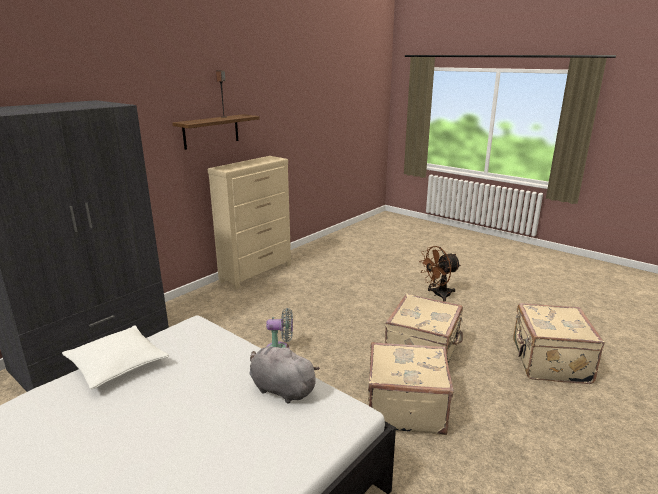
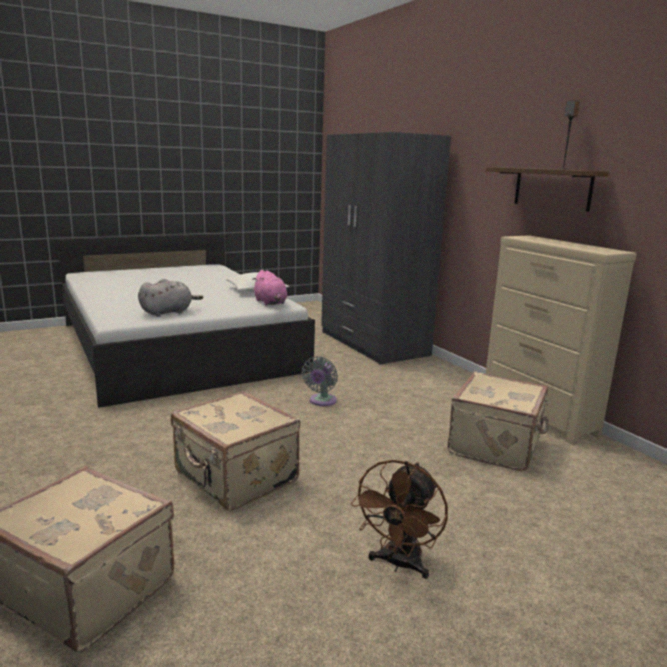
camera: 110 degrees right, 5 degrees down
(192, 335) = (270, 303): none -> pink plush toy
(405, 407) = (164, 436): beige suitcase -> beige suitcase (496, 446)
(438, 295) = (399, 564): brown fan -> brown fan turned 150 degrees counterclockwise

